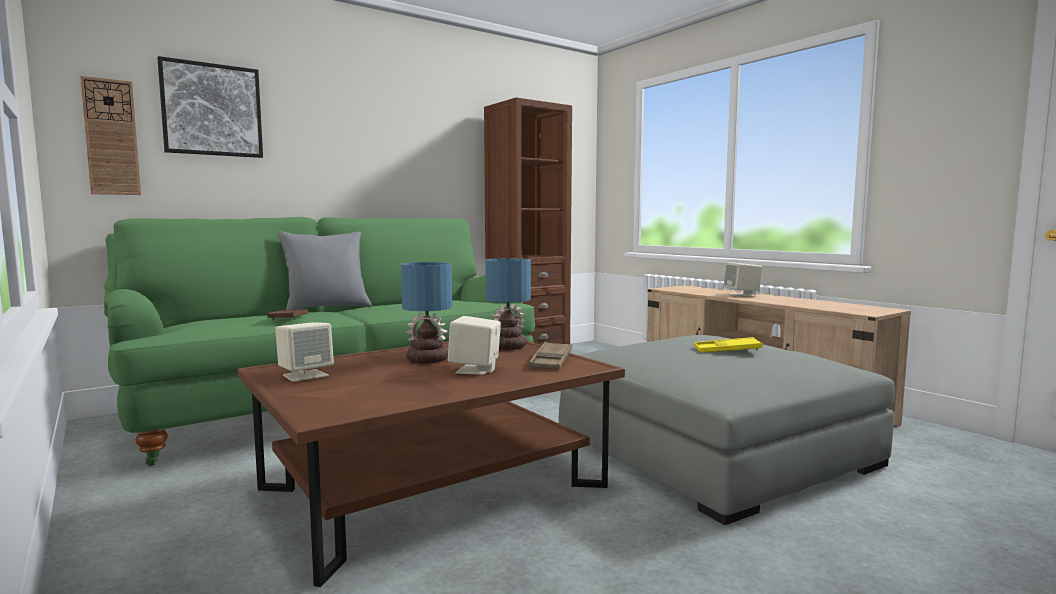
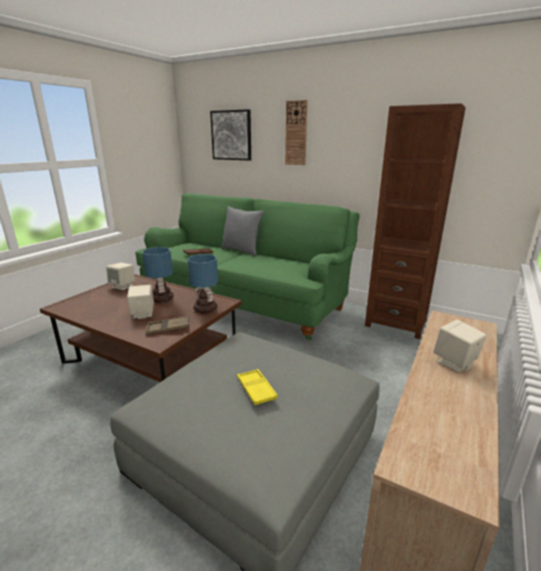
camera: 65 degrees right, 15 degrees up
(111, 137) = (198, 153): wall clock -> wall clock (296, 133)

